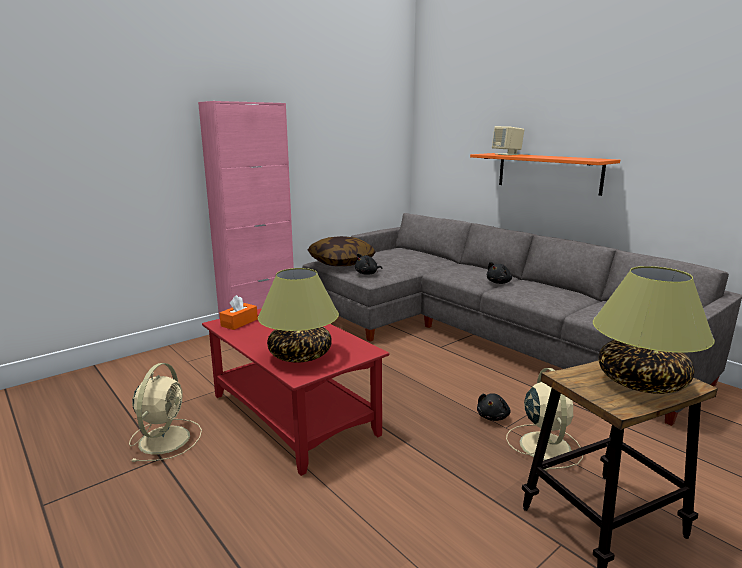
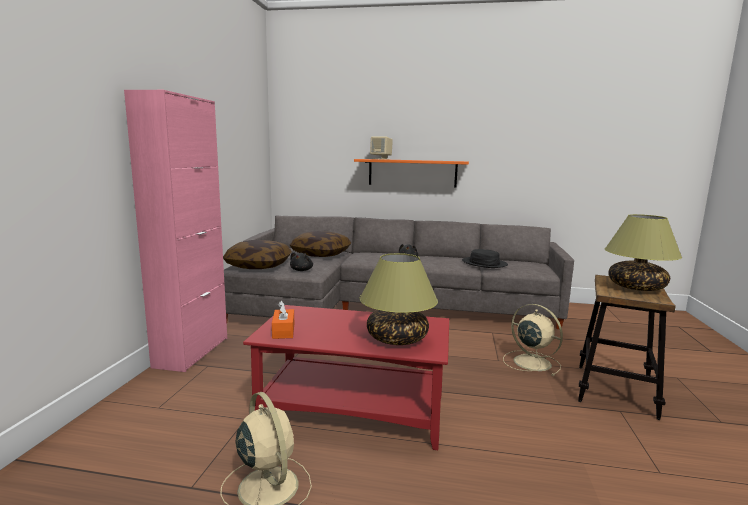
camera: 40 degrees left, 5 degrees down
(418, 260) = (321, 254): none -> pillow
(493, 416) = (481, 356): black plush toy -> none
(585, 305) = (484, 263): none -> black hat

